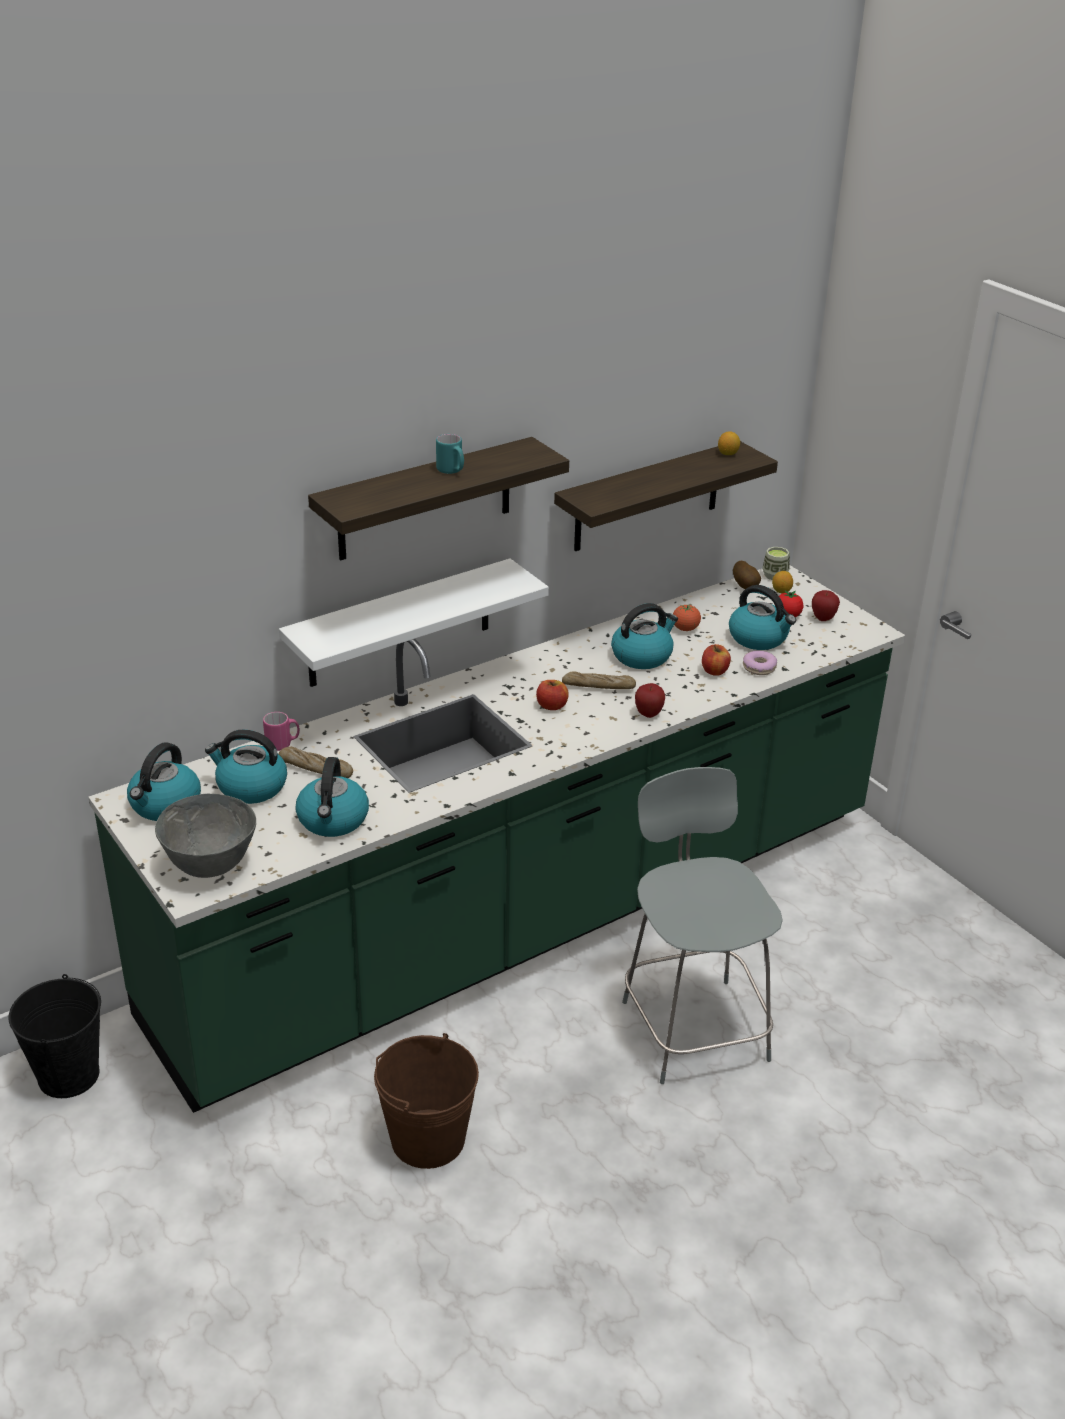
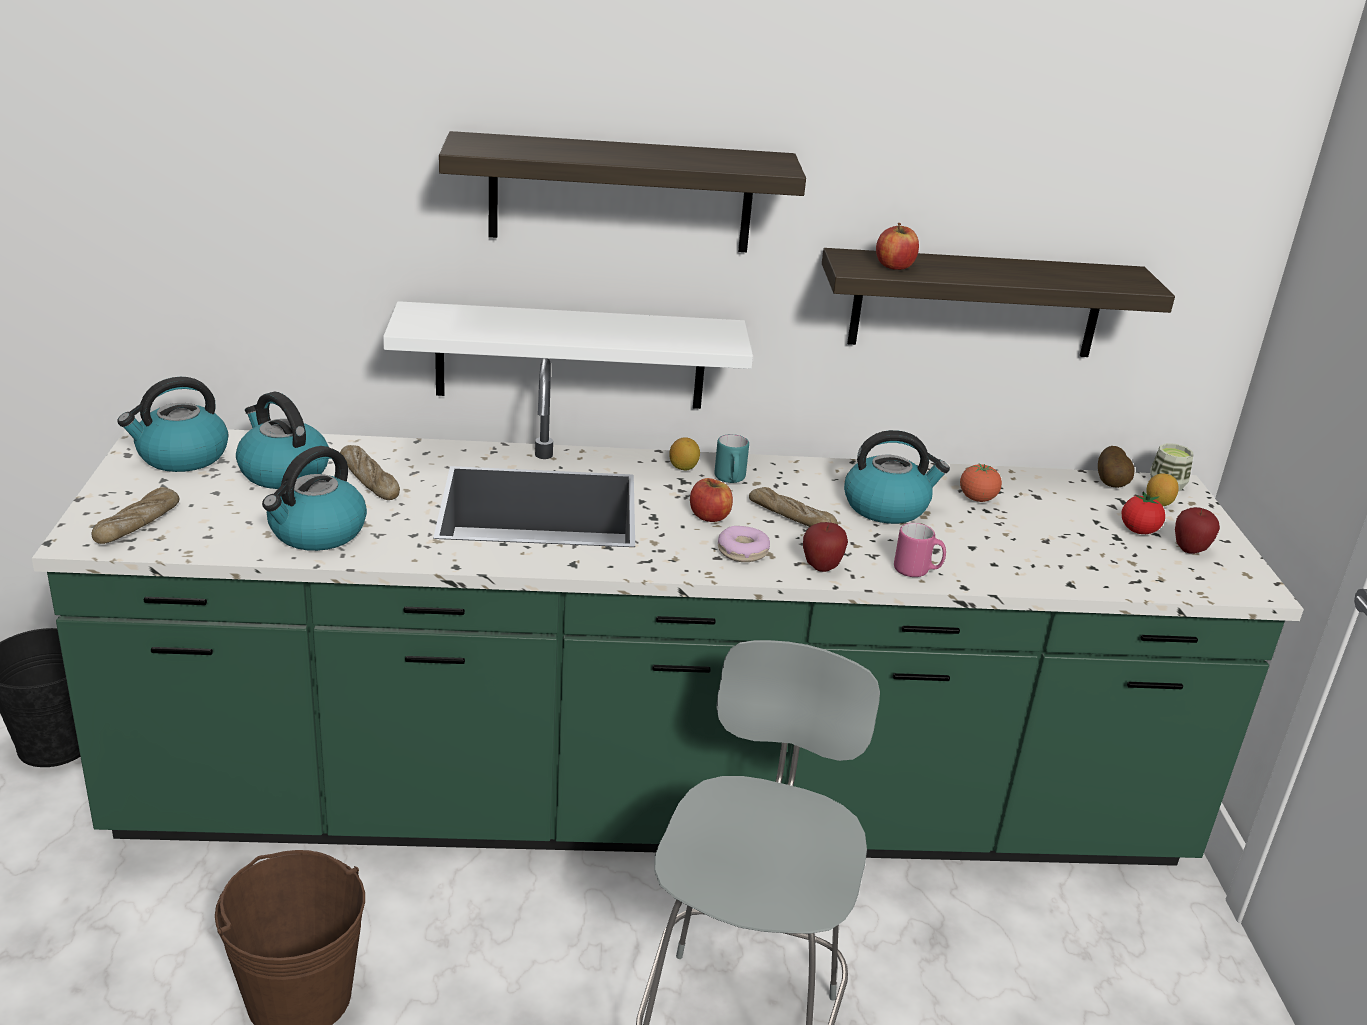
camera: 30 degrees right, 5 degrees down
(210, 865) = (138, 524): grey bowl -> bread
(283, 744) = (369, 448): pink mug -> pink mug (917, 571)
(452, 471) = (643, 152): turquoise mug -> turquoise mug (730, 480)
(714, 671) = (966, 554): apple -> apple (894, 266)
(728, 454) = (1109, 273): lemon -> lemon (683, 468)
(759, 638) = (1070, 540): kettle -> none
(759, 667) = (1034, 571): donut -> donut (743, 551)

